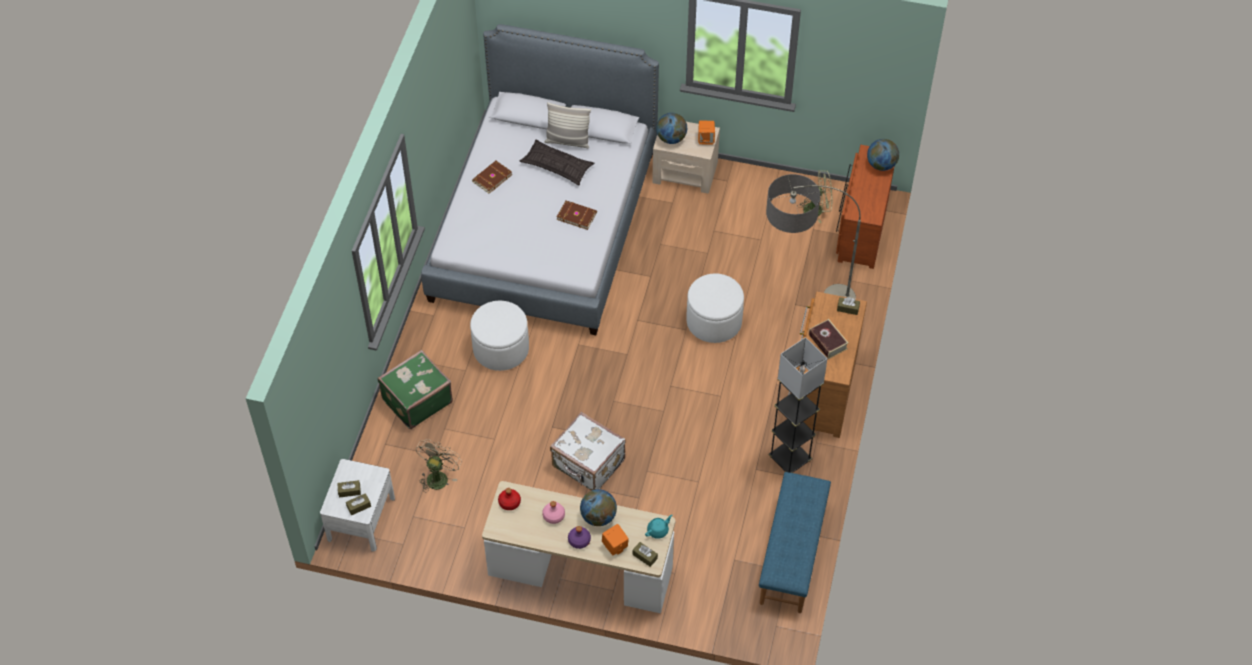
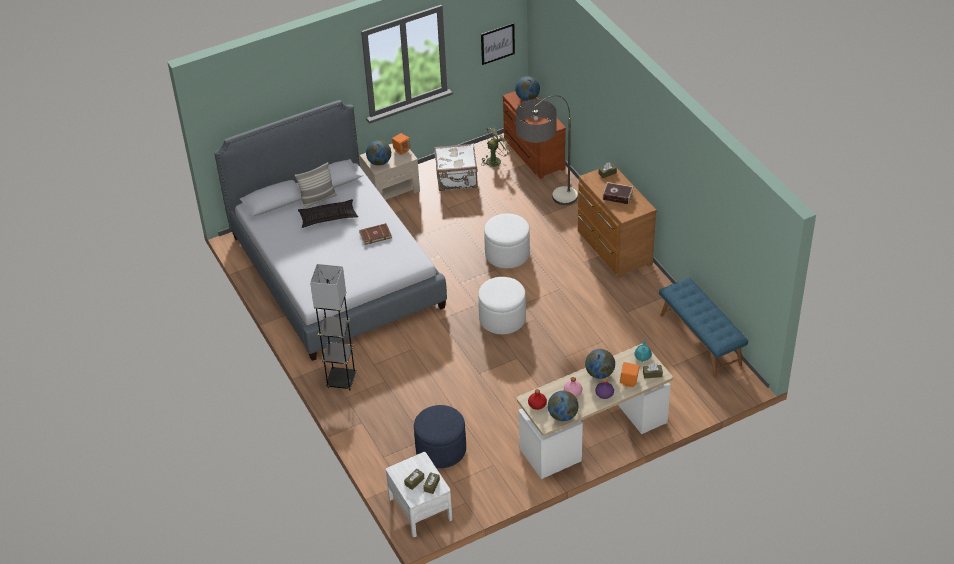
camera: 40 degrees left, 10 degrees down
(416, 400) = (373, 419): green suitcase -> none
(438, 476) = (441, 450): beige fan -> blue ottoman
(491, 178) = (293, 248): brown book -> none
(501, 349) = (393, 354): white ottoman -> white ottoman (502, 319)
(517, 532) = (562, 416): none -> globe
(588, 464) = (526, 378): white suitcase -> white suitcase (457, 179)
(789, 459) = (639, 294): grey floor lamp -> grey floor lamp (341, 381)
(869, 86) = (497, 43): none -> picture

